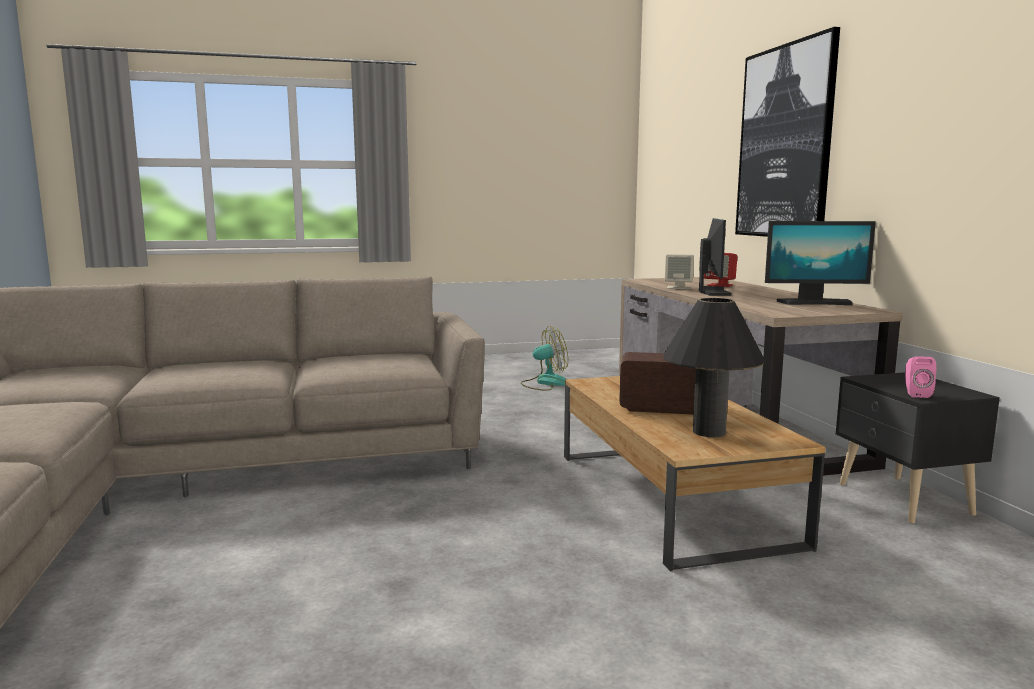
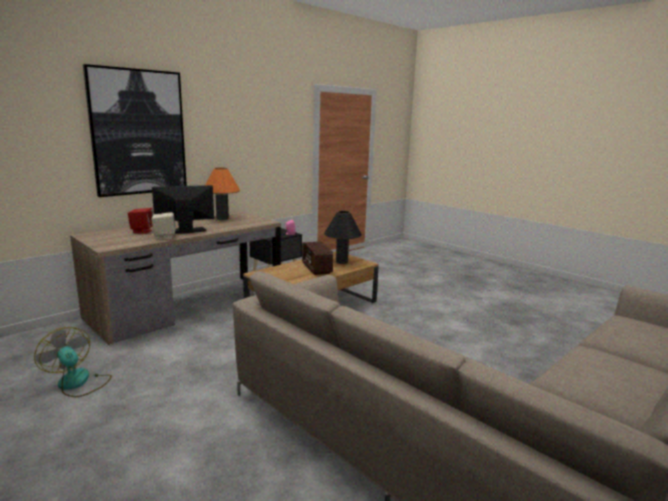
camera: 120 degrees left, 5 degrees up
(814, 302) = (222, 218): monitor -> orange table lamp

